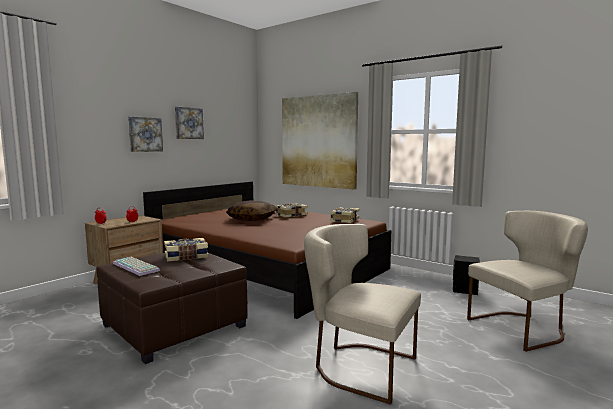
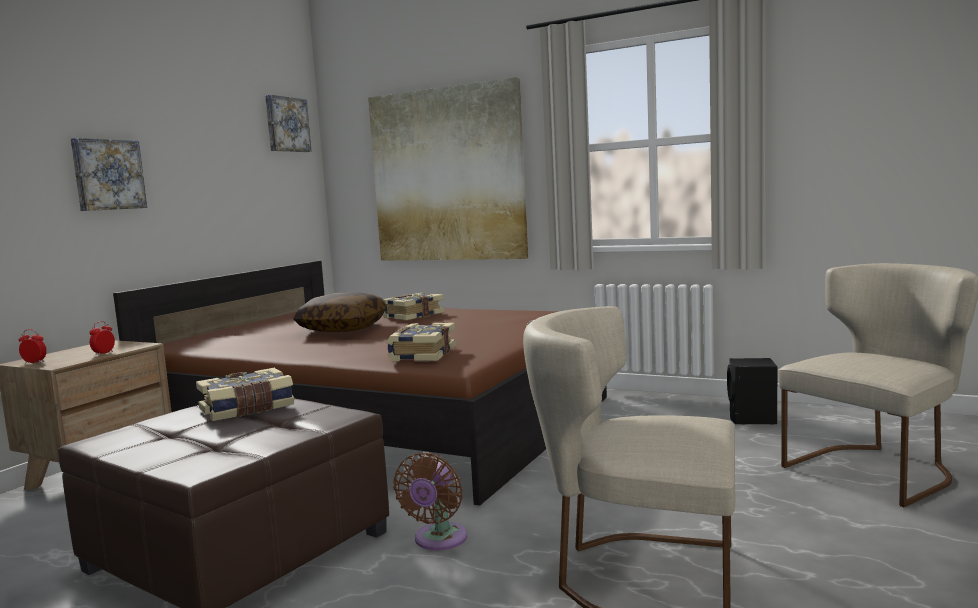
camera: 10 degrees left, 0 degrees up
(137, 267) = (153, 438): keyboard -> none
(188, 123) = (192, 150): picture -> picture (286, 124)
(268, 334) = (438, 540): none -> brown fan
(344, 220) = (520, 316): book -> book (421, 355)

